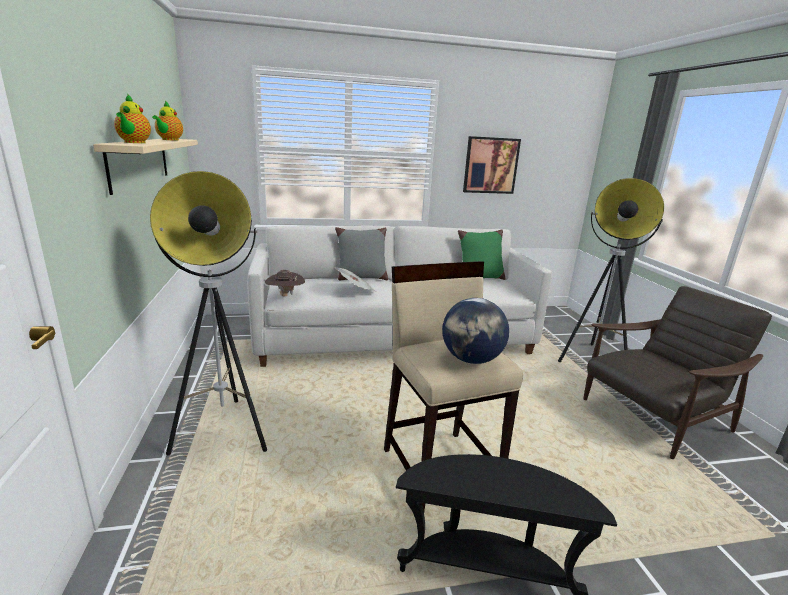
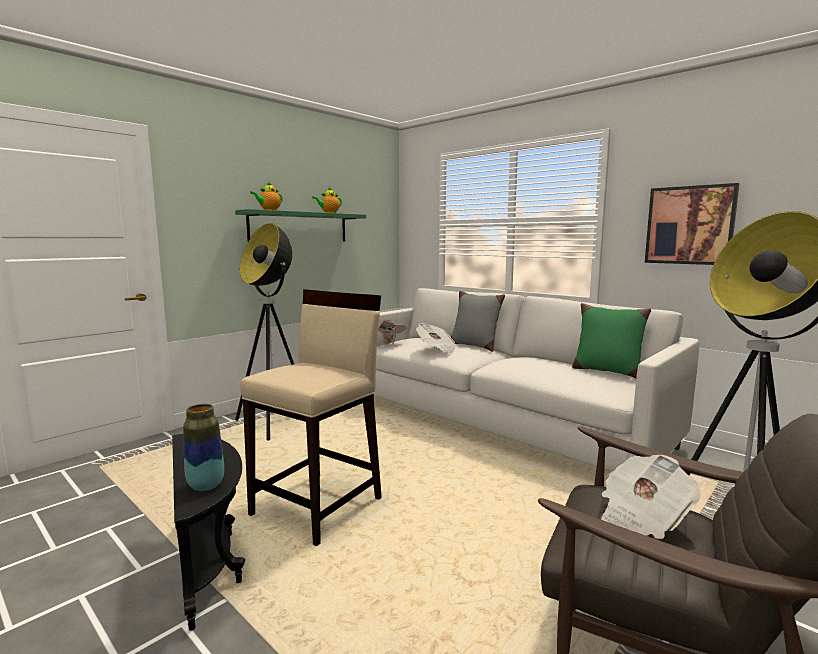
camera: 55 degrees right, 10 degrees down
(139, 162) = (299, 227): beige shelf -> green shelf
(471, 360) = (296, 376): globe -> none
(553, 491) = (206, 485): none -> vase
(651, 361) = (642, 517): none -> newspaper

